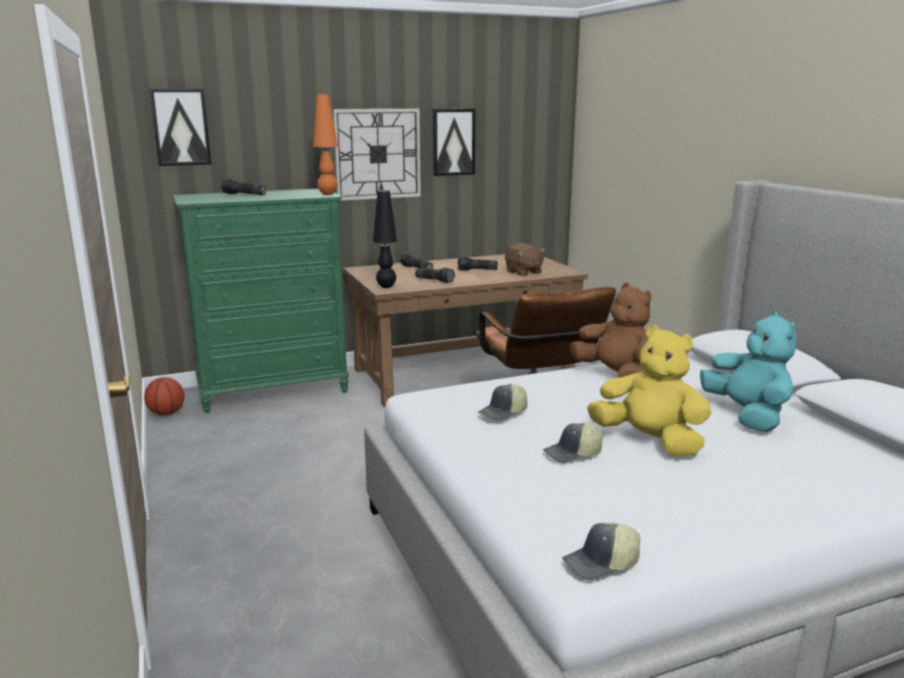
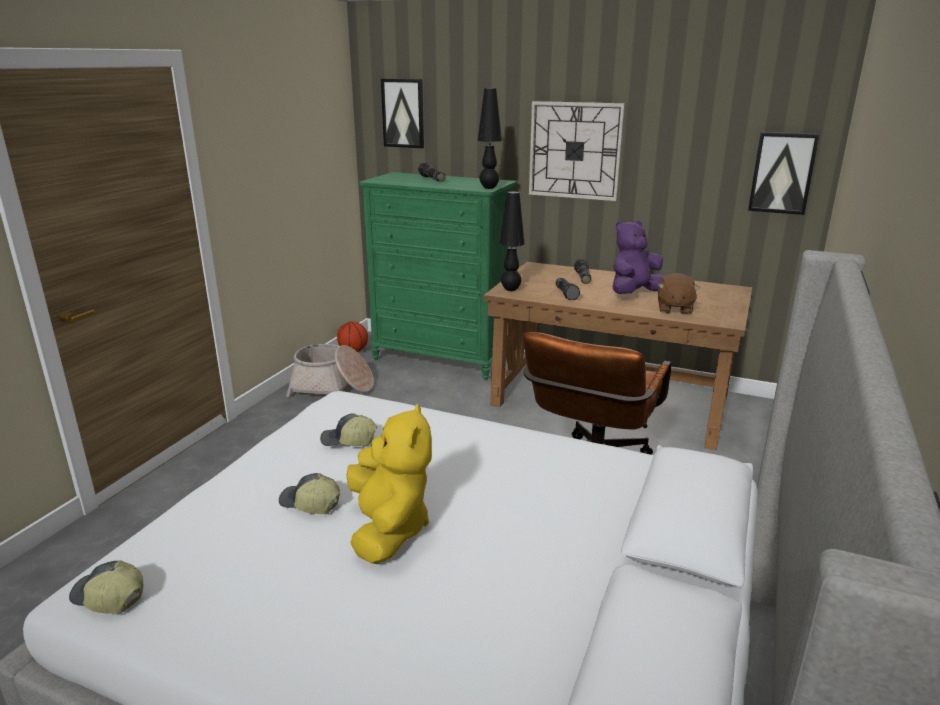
camera: 45 degrees right, 5 degrees up
(208, 448) = (332, 387): none -> basket
(327, 194) = (489, 188): orange table lamp -> black table lamp
(453, 142) = (664, 144): picture -> picture (782, 173)
(477, 270) = (634, 294): flashlight -> purple plush toy
(616, 377) = (528, 454): brown plush toy -> none
(747, 416) = (545, 563): turquoise plush toy -> none

